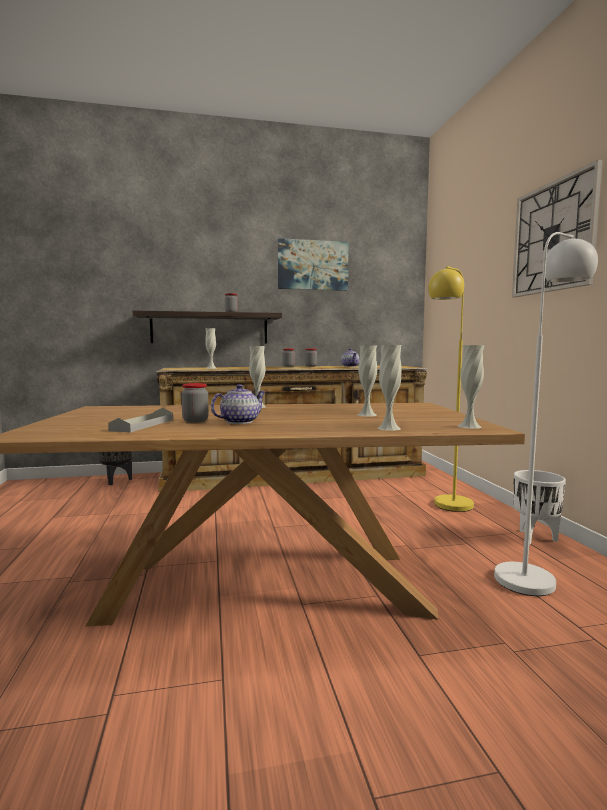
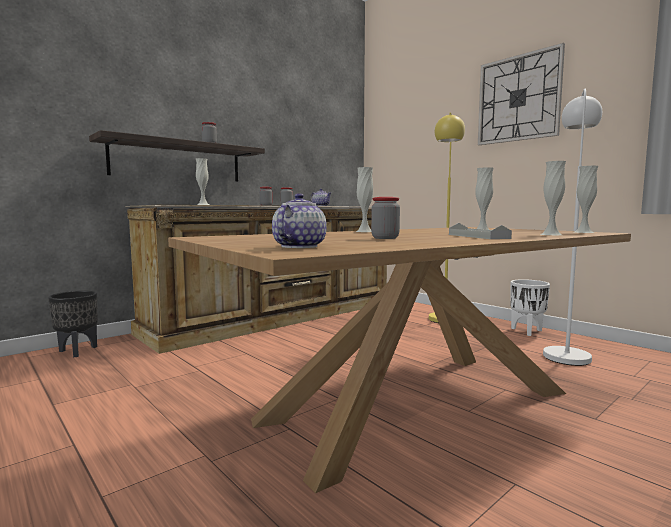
camera: 30 degrees left, 0 degrees up
(143, 425) = (359, 241): grey tray -> grey tray (477, 236)
(239, 421) = (425, 237): teapot -> teapot (298, 246)
(313, 265) = (278, 103): picture -> none

